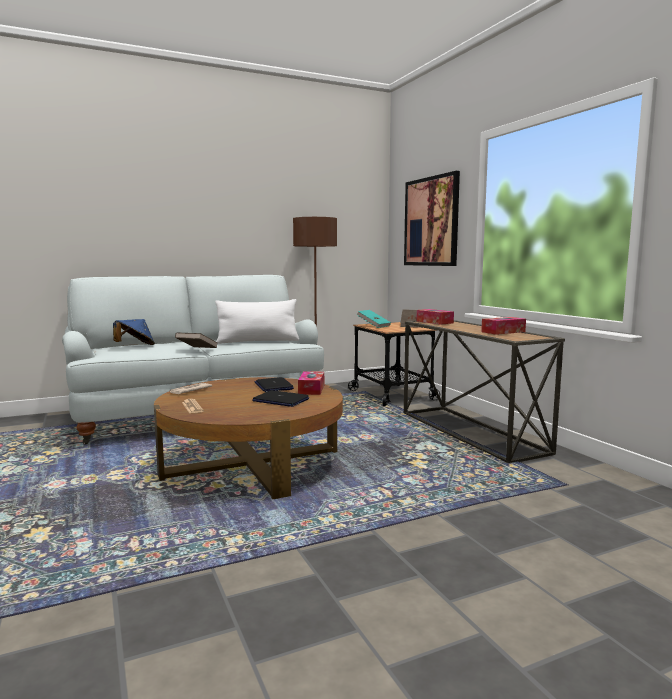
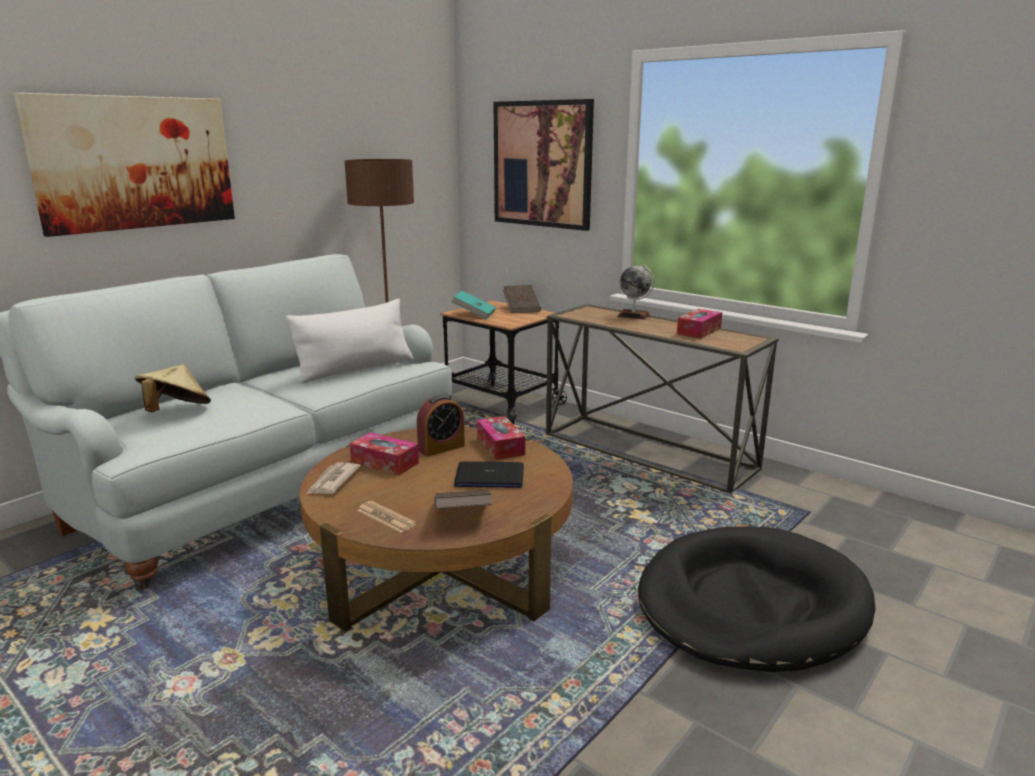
camera: 25 degrees left, 10 degrees up
(135, 346) = (176, 411): blue hat -> beige hat
(160, 212) = (135, 163): none -> picture
(197, 350) = (285, 402): brown book -> brown book (462, 515)
(273, 386) = (441, 448): laptop -> alarm clock
(434, 322) = (587, 314): tissue box -> tissue box (384, 462)
(443, 524) = (751, 604): none -> black dog bed
(468, 324) = (633, 316): none -> globe

